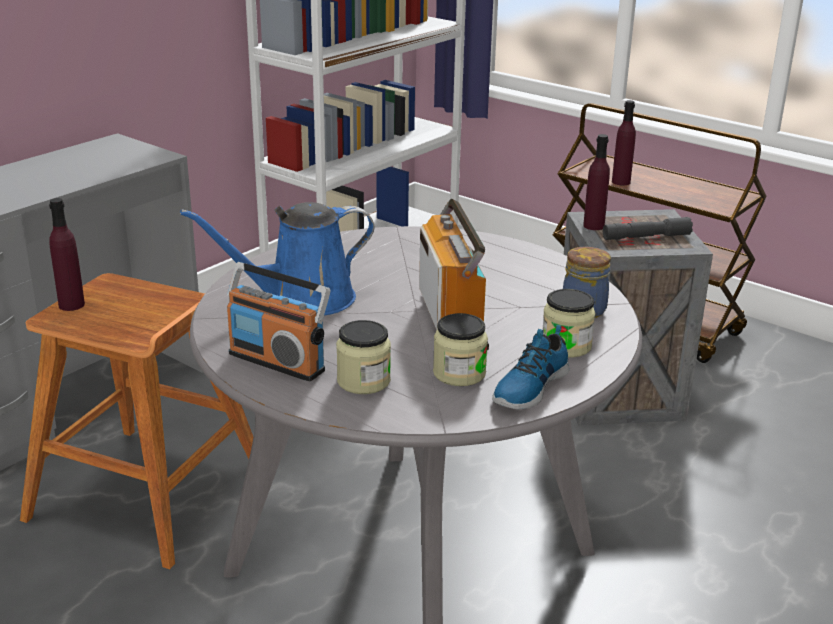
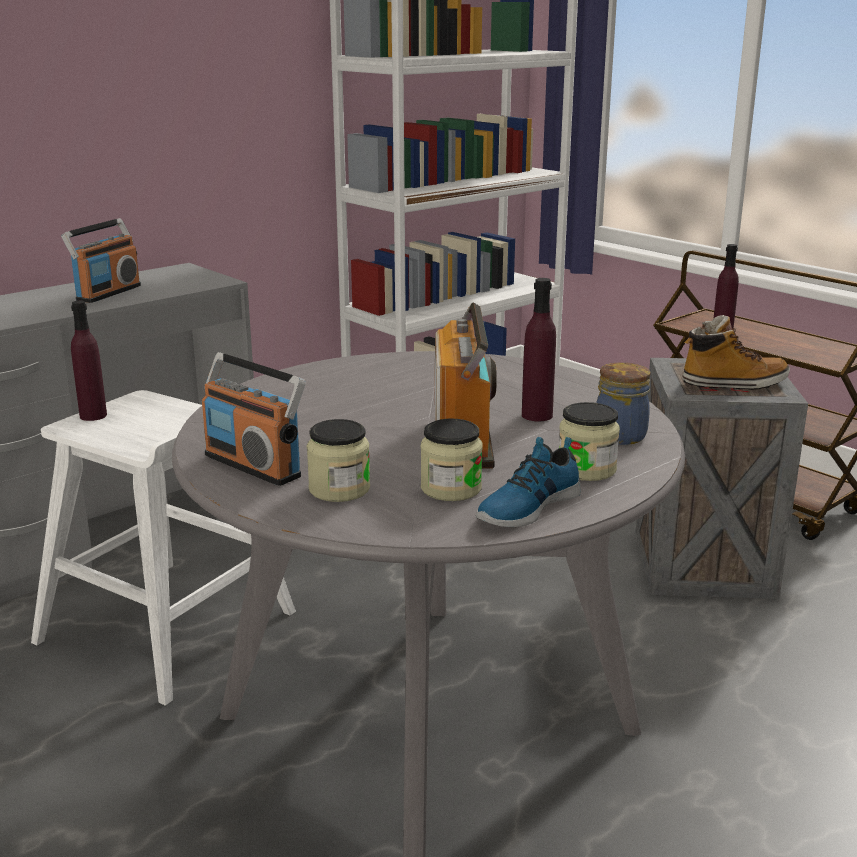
camera: 10 degrees right, 5 degrees down
(54, 175) = (108, 293): none -> radio
(149, 494) = (168, 628): brown stool -> white stool
(302, 300) = (308, 411): blue watering can -> none
(593, 226) = (676, 371): purple bottle -> purple bottle (537, 415)
(646, 237) = (733, 384): grey flashlight -> boot

